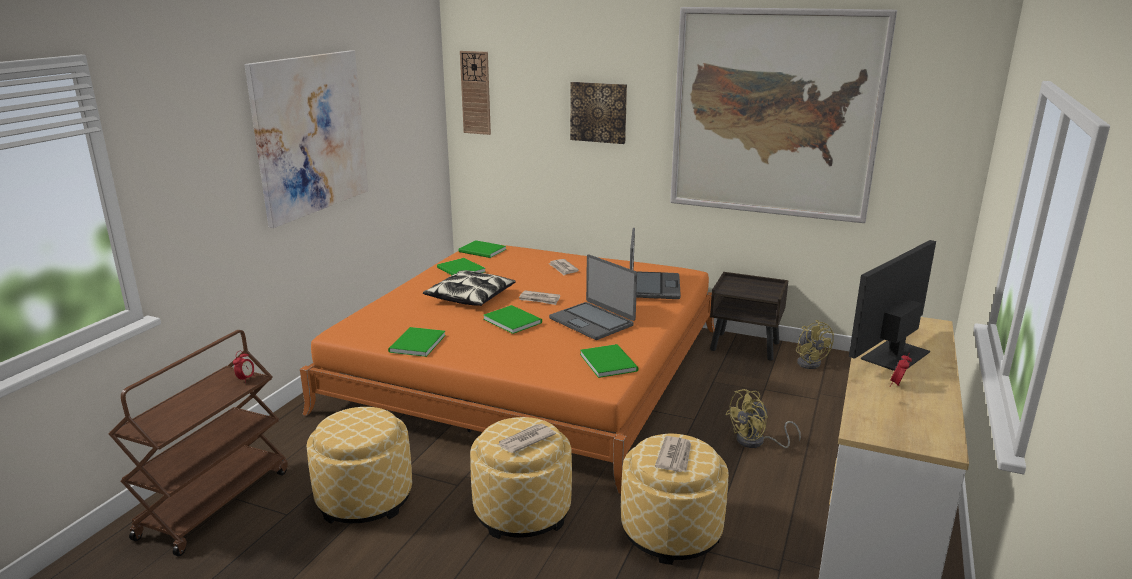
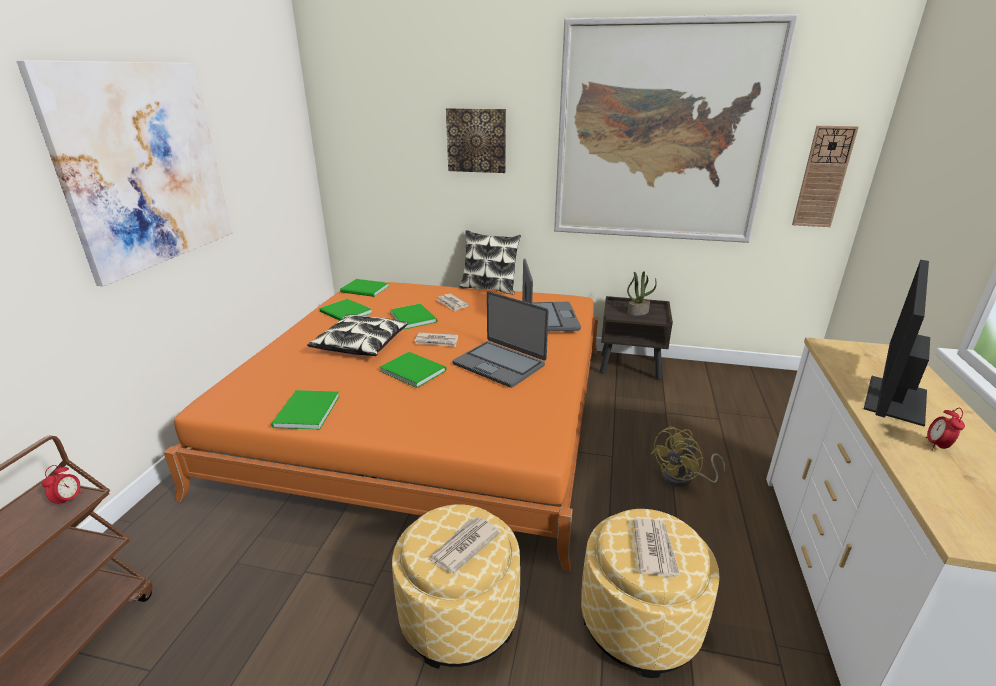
camera: 10 degrees left, 5 degrees up
(364, 498) = (257, 625): ottoman -> none
(476, 93) = (344, 124): wall clock -> wall clock (823, 177)
(605, 256) = (489, 288): none -> pillow
(609, 361) = (534, 415): green book -> green book (414, 317)
(750, 288) = (638, 312): none -> potted plant
(809, 362) = (694, 378): yellow fan -> none

